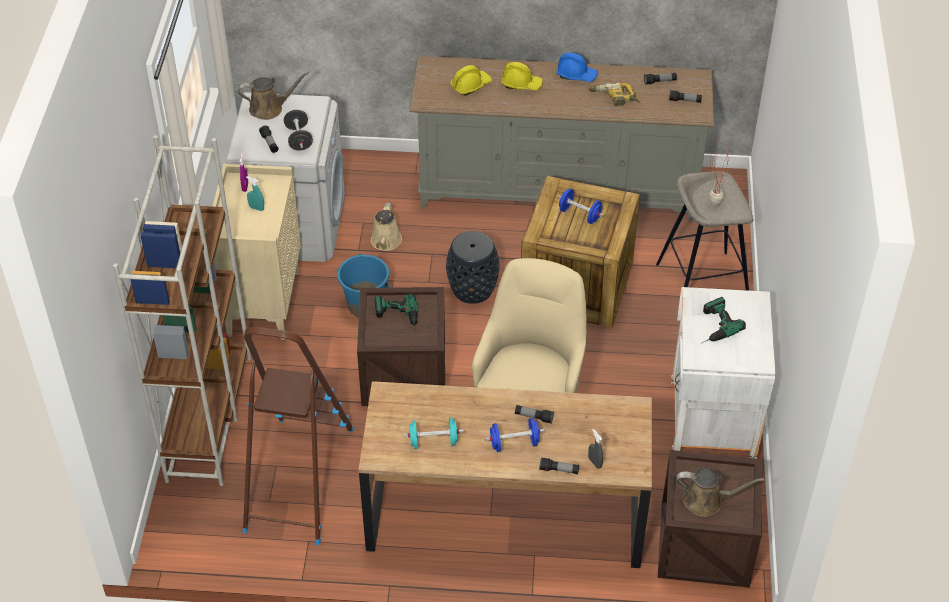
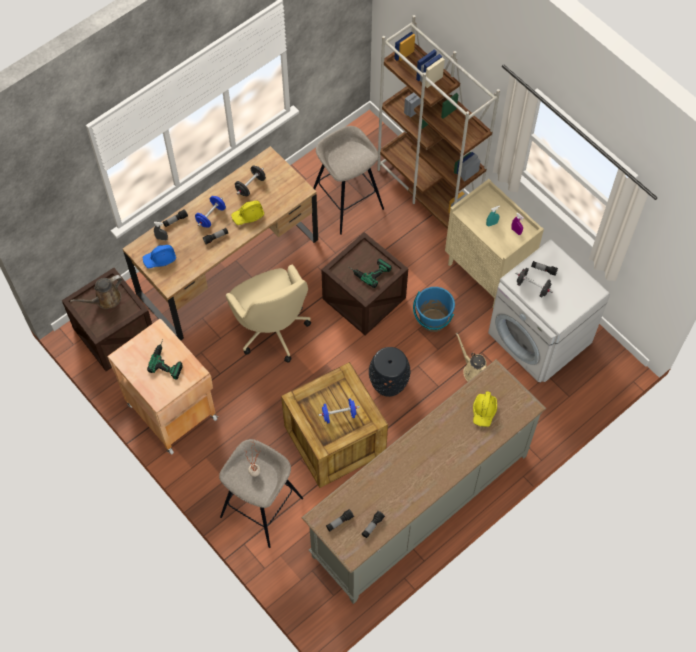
camera: 135 degrees right, 15 degrees up
(269, 108) = (578, 293): brown watering can -> none
(299, 478) = (347, 202): brown step ladder -> grey stool
(433, 442) = (250, 186): turquoise dumbbell -> black dumbbell
(521, 84) = (455, 441): yellow hard hat -> yellow hard hat (248, 215)
(576, 75) = (431, 482): blue hard hat -> blue hard hat (160, 259)
(613, 99) = (386, 481): power drill -> none
(712, 423) = (171, 410): white cart -> brown cart

